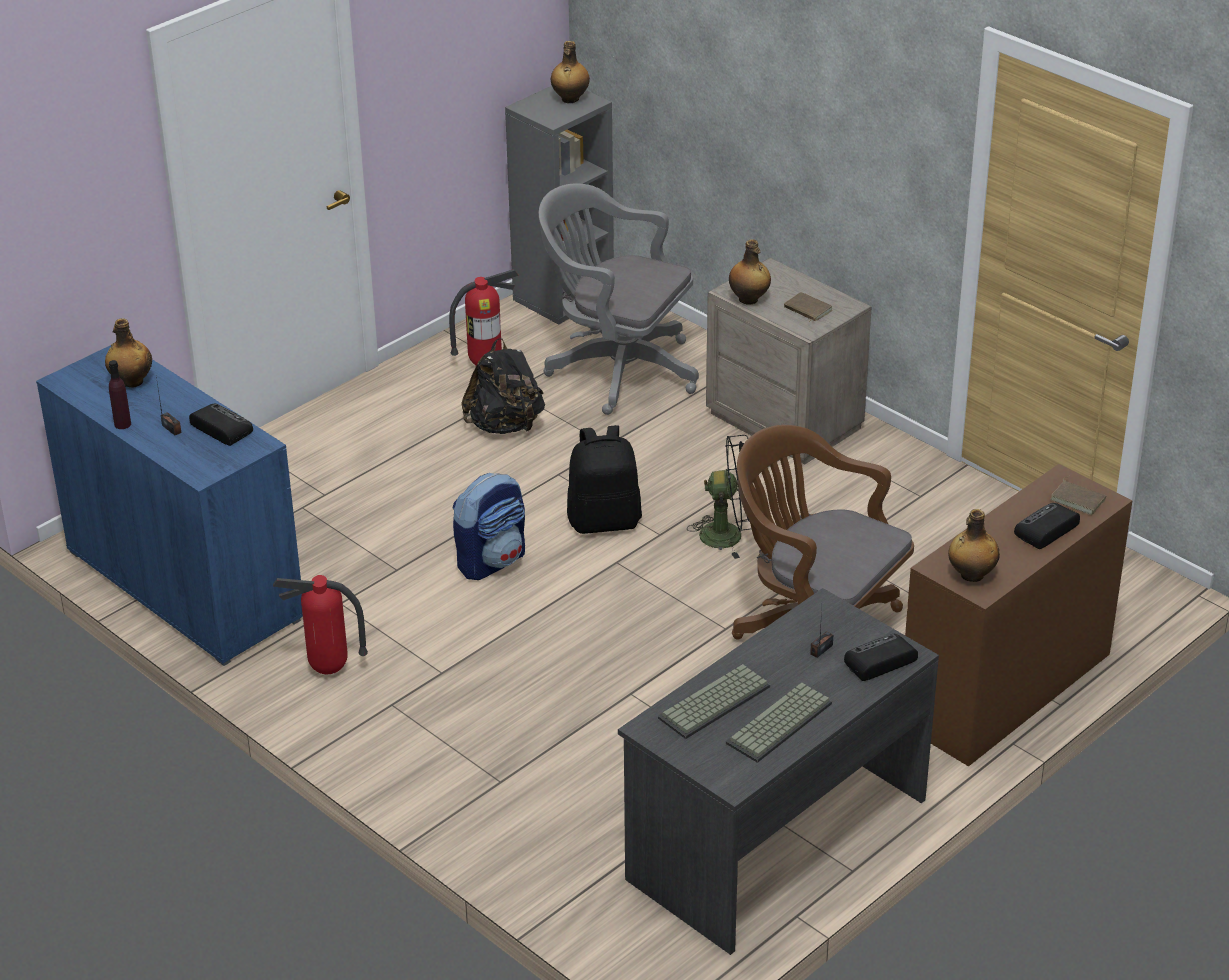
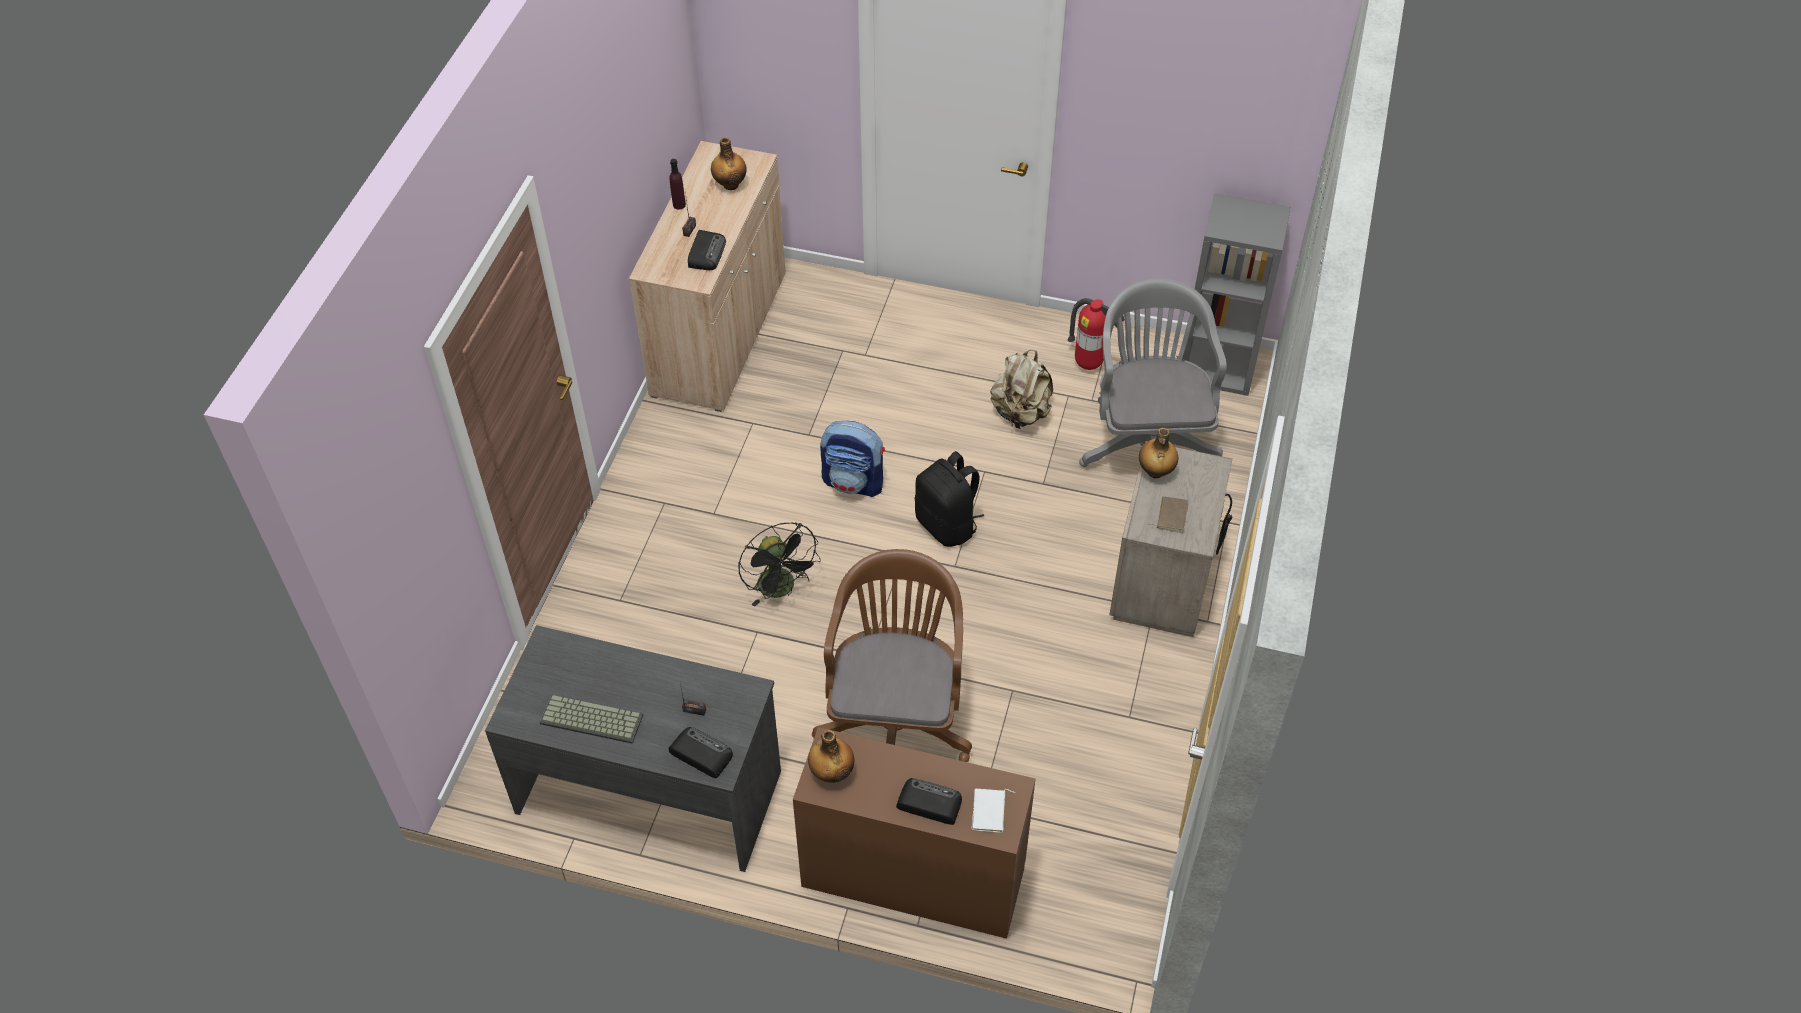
camera: 60 degrees right, 15 degrees up
(184, 584) = (720, 335): blue cabinet -> beige cabinet
(328, 670) = (679, 452): fire extinguisher -> none
(505, 425) = (1021, 413): black backpack -> beige backpack
(570, 99) = (1261, 224): bottle -> none
(714, 704) = (593, 670): keyboard -> none
(730, 535) = (985, 610): black fan -> black fan (781, 589)
(1078, 499) = (990, 812): brown book -> white book

